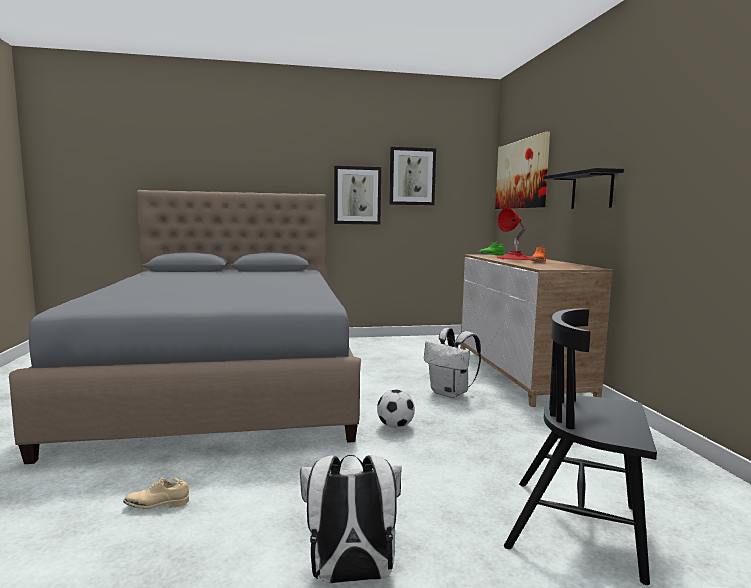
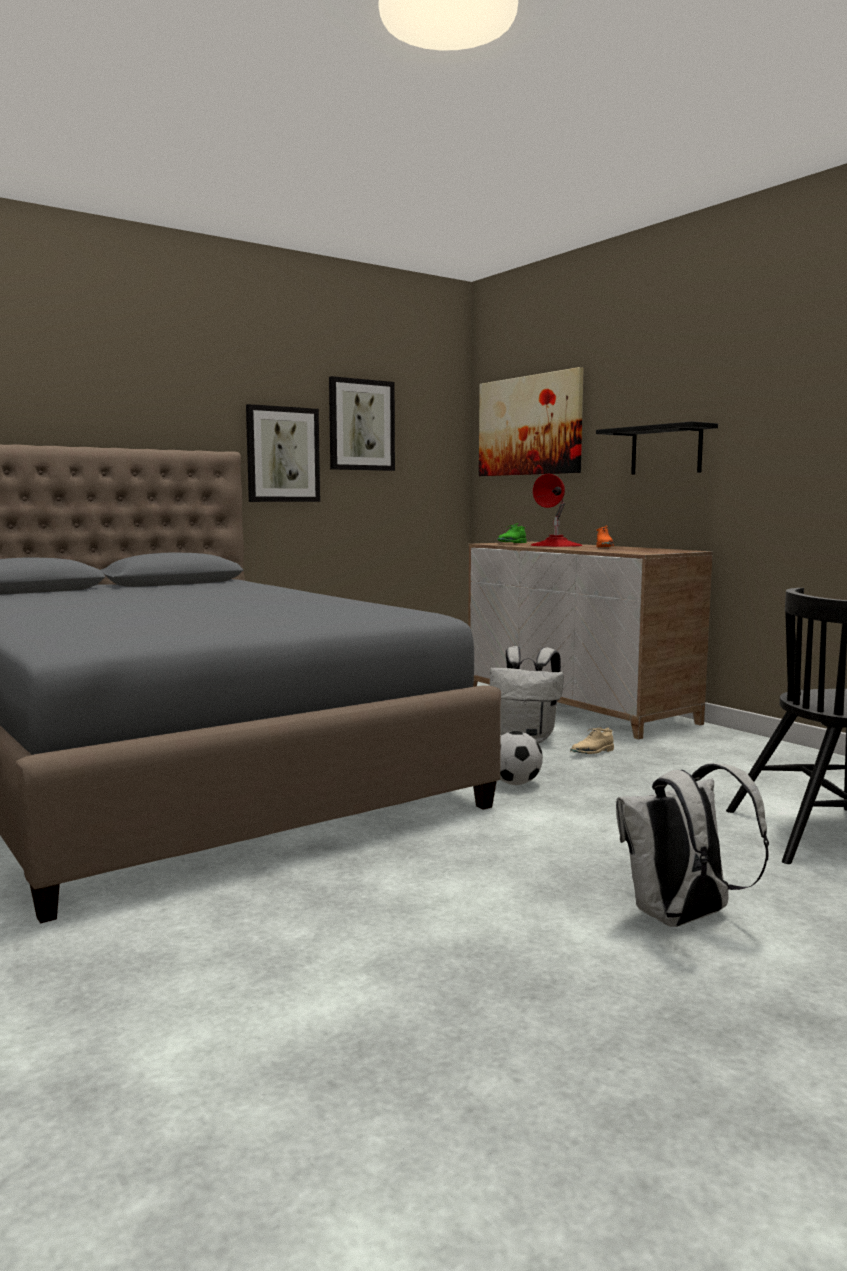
camera: 25 degrees left, 0 degrees up
(157, 505) = (349, 917): beige shoe -> beige shoe (592, 753)

